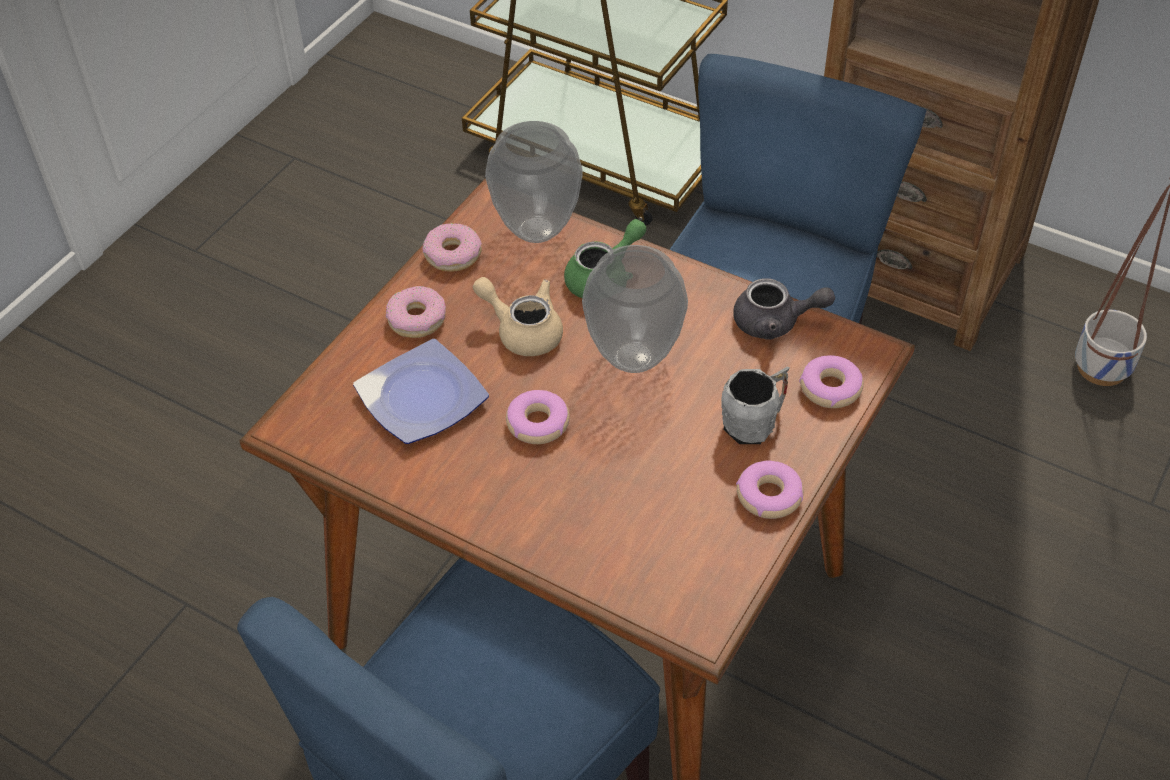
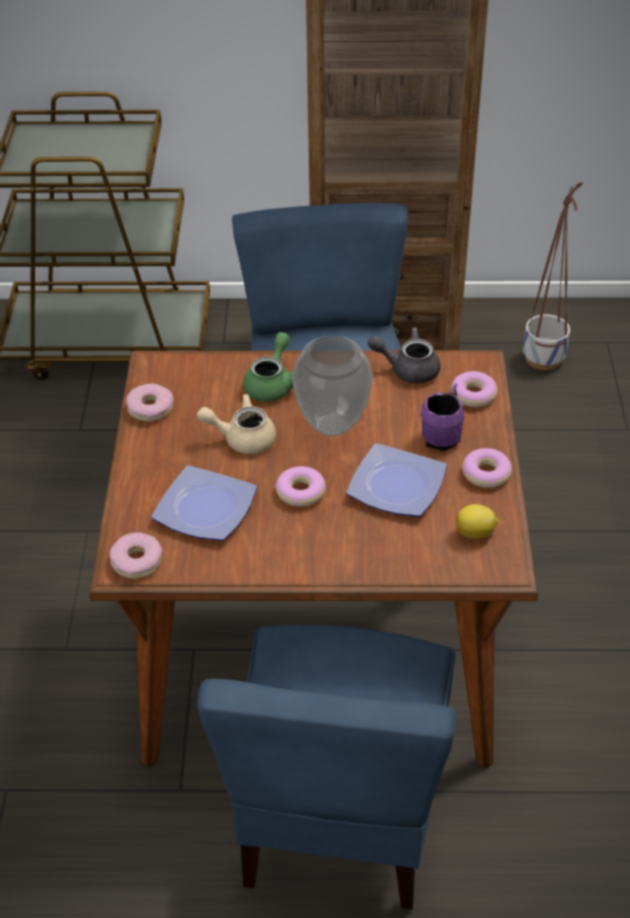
camera: 30 degrees left, 5 degrees down
(416, 319) = (158, 460): donut -> donut (136, 561)
(535, 229) = (197, 370): vase -> none
(654, 464) = (398, 485): none -> plate
(699, 566) = (476, 533): none -> lemon
(754, 424) = (443, 435): grey mug -> purple mug
(775, 323) = (407, 369): grey teapot -> grey teapot turned 150 degrees counterclockwise

